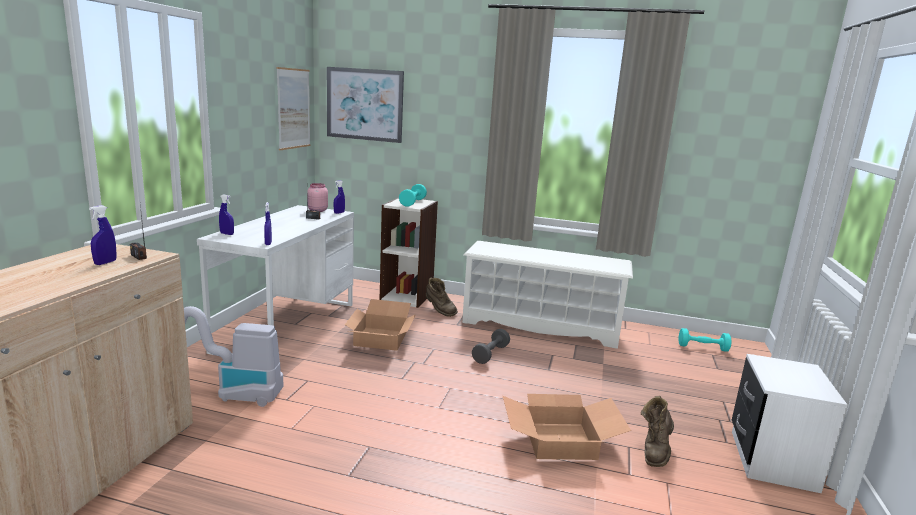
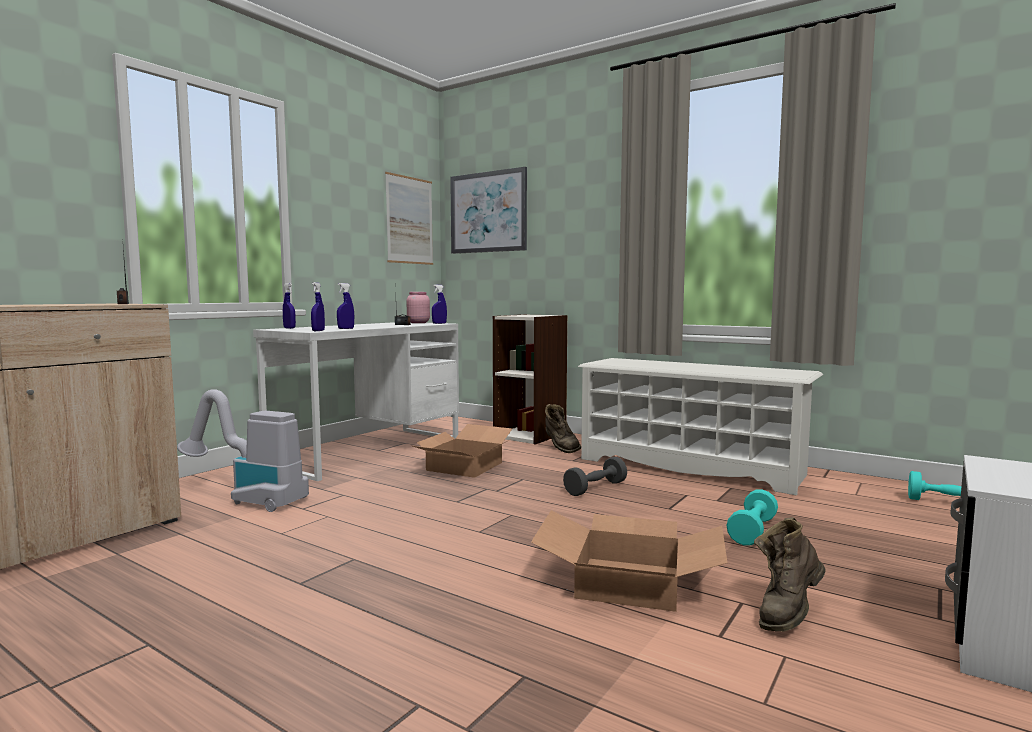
camera: 20 degrees right, 10 degrees down
(105, 263) = (81, 304): blue spray bottle -> blue spray bottle (346, 328)
(412, 202) = (533, 315): turquoise dumbbell -> turquoise dumbbell (752, 531)

